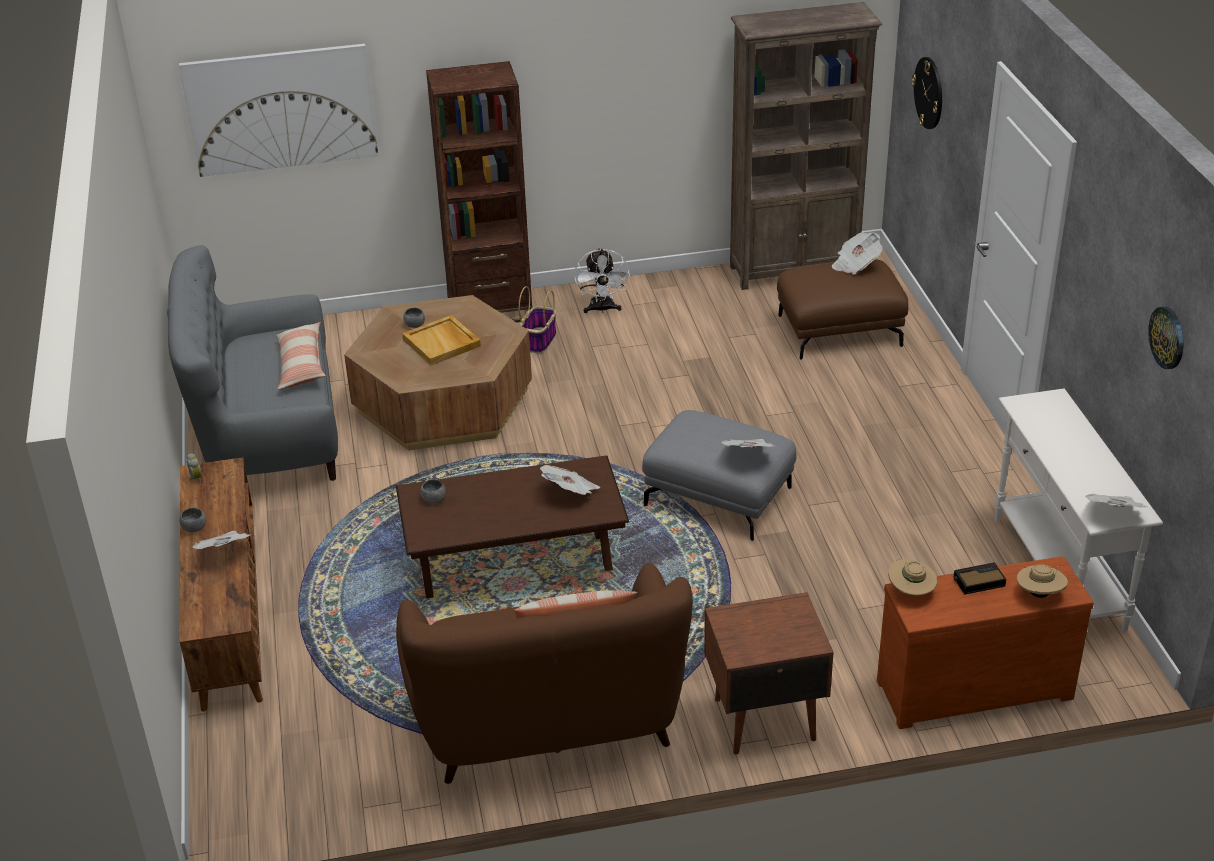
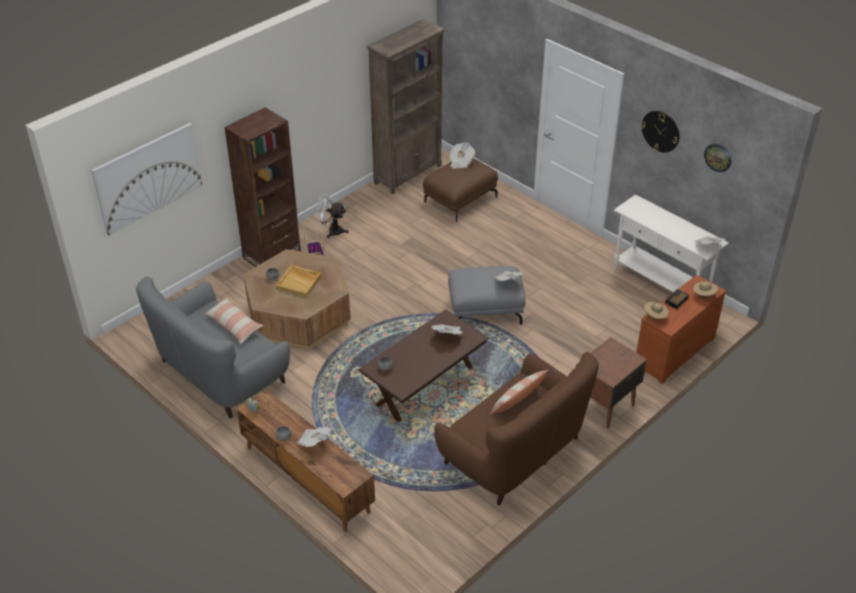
camera: 35 degrees left, 5 degrees up
(602, 309) = (331, 231): white fan -> white fan turned 135 degrees clockwise
(929, 93) = (477, 60): wall clock -> wall clock (660, 131)

